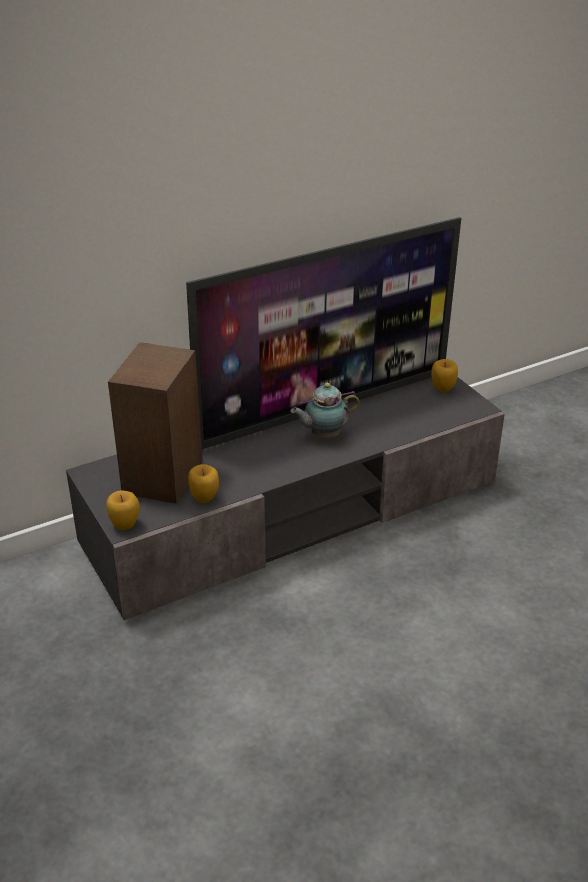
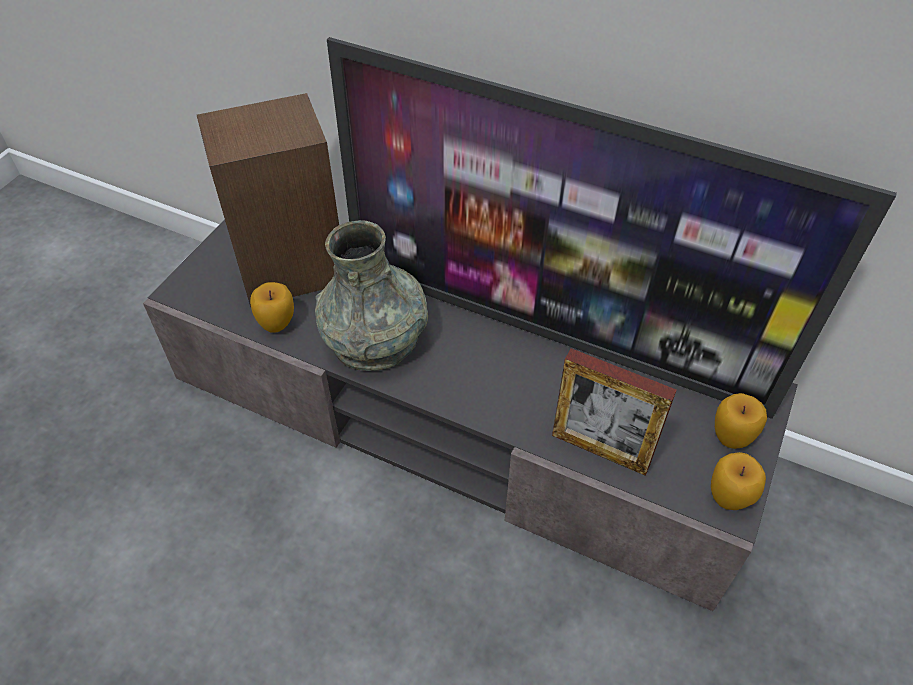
camera: 55 degrees right, 15 degrees up
(125, 524) = (185, 288): apple -> apple (728, 497)
(259, 466) = (375, 338): none -> grey vase
(323, 435) = (492, 364): teapot -> none
(412, 427) = (600, 450): none -> picture frame

